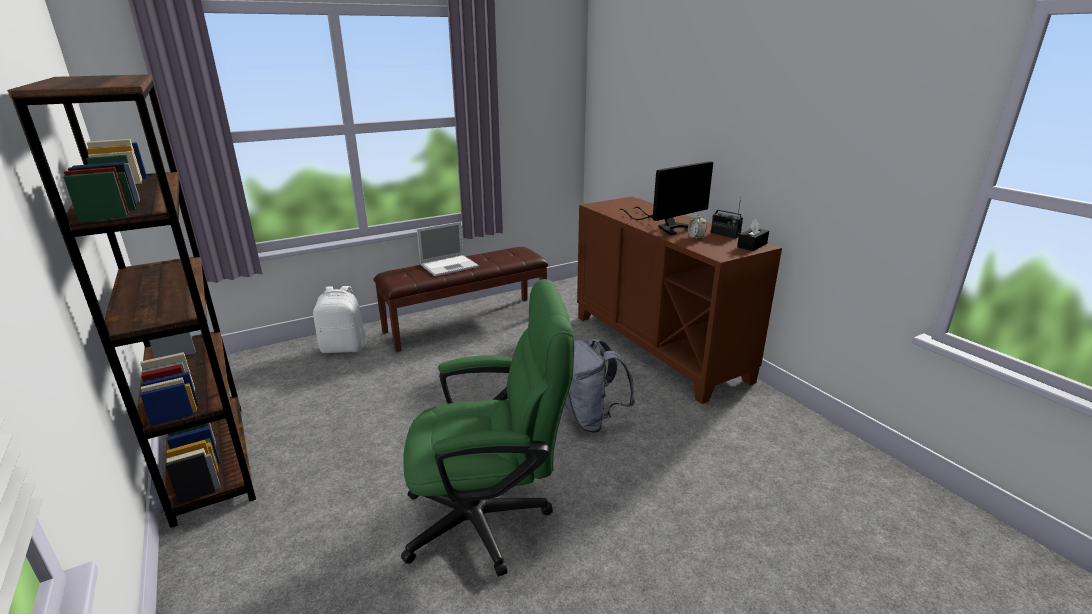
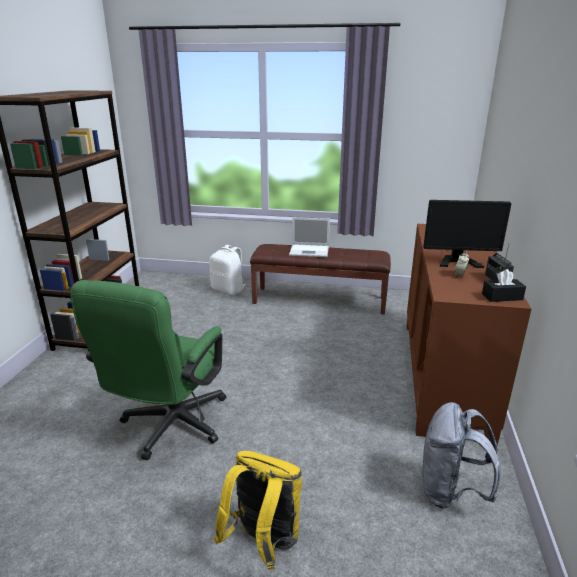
camera: 40 degrees right, 0 degrees up
(490, 519) = (169, 428): green office chair -> green office chair turned 75 degrees clockwise
(593, 419) = (313, 402): grey backpack -> grey backpack (450, 491)
(715, 554) = (263, 542): none -> yellow backpack

